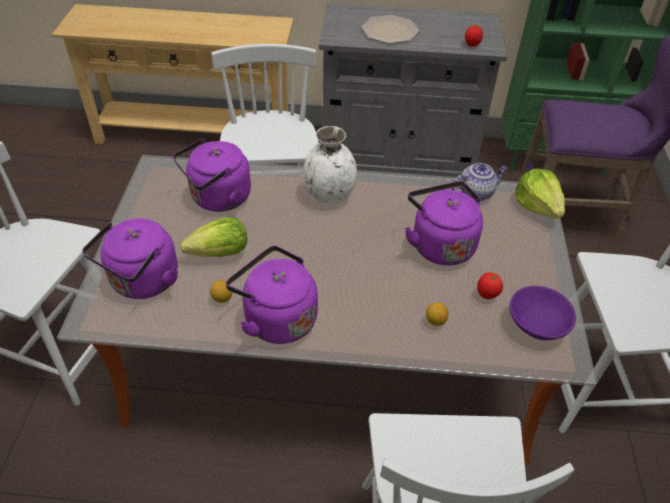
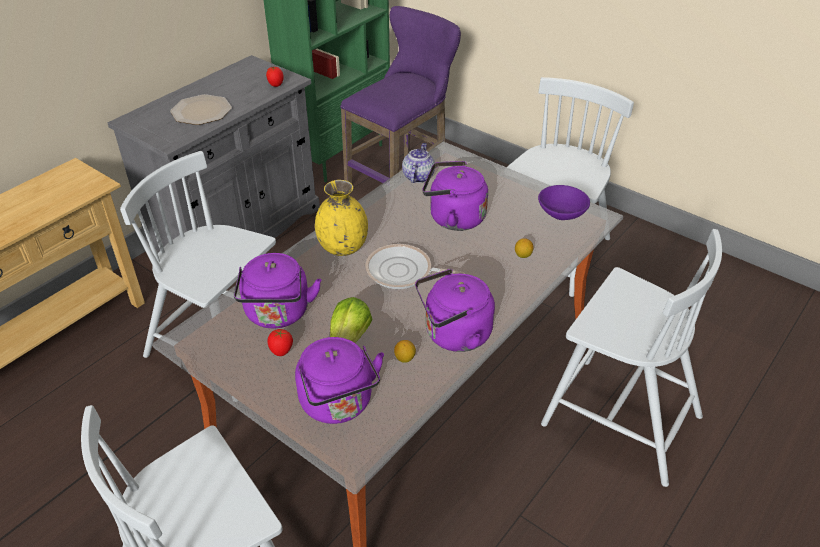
camera: 55 degrees left, 5 degrees down
(329, 194) = (342, 247): white vase -> yellow vase
(331, 246) = (403, 272): none -> frying pan
(486, 295) = (519, 221): tomato -> tomato (281, 352)
(537, 206) = (458, 158): lettuce -> none

